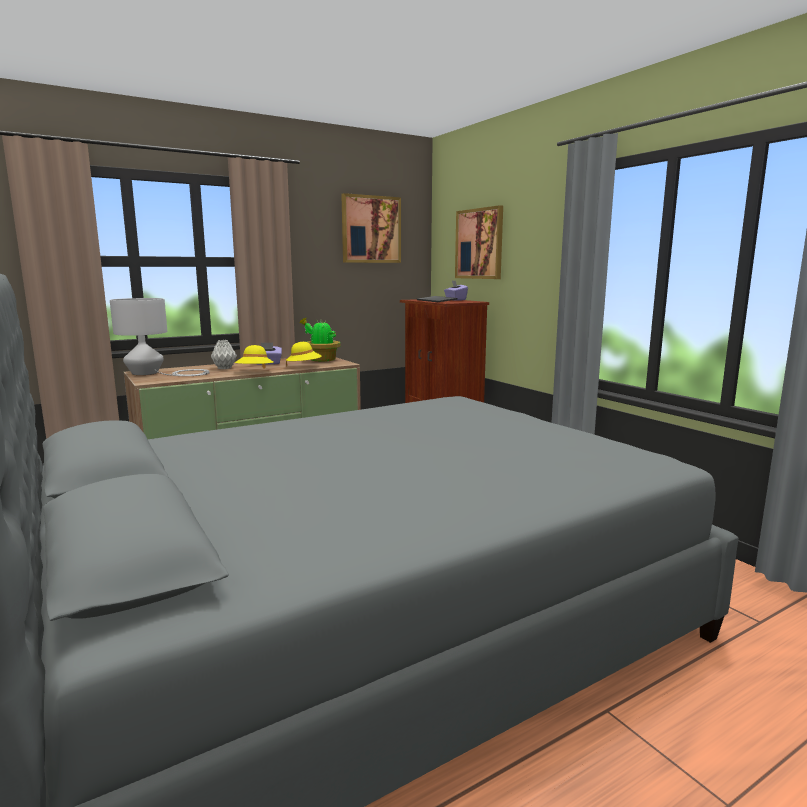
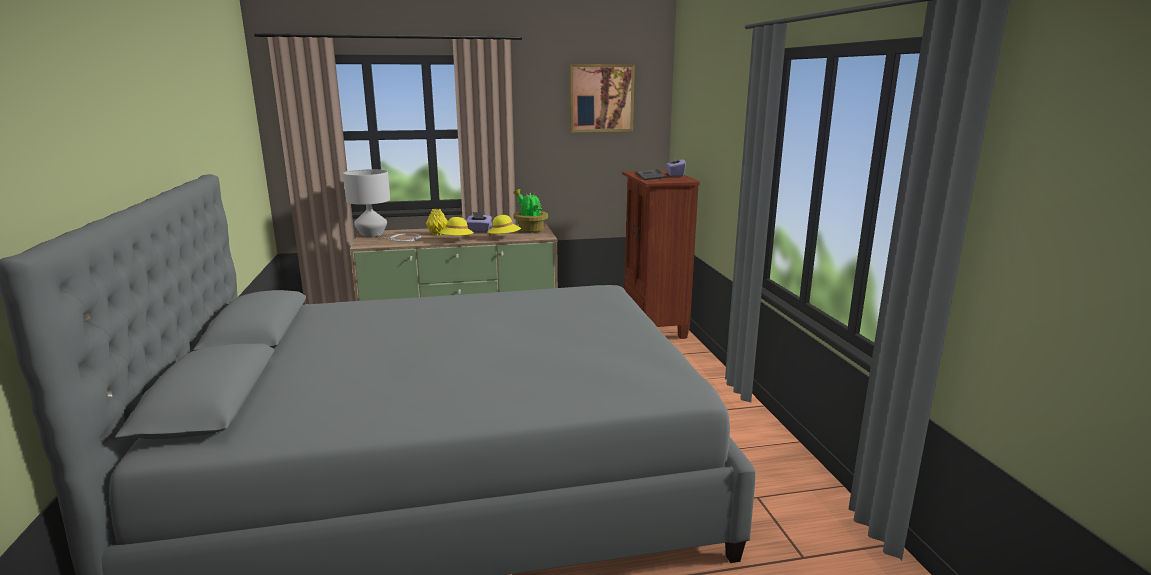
camera: 20 degrees right, 5 degrees up
(224, 368) = (437, 234): grey vase -> yellow vase
(479, 244) = (700, 118): picture -> none

